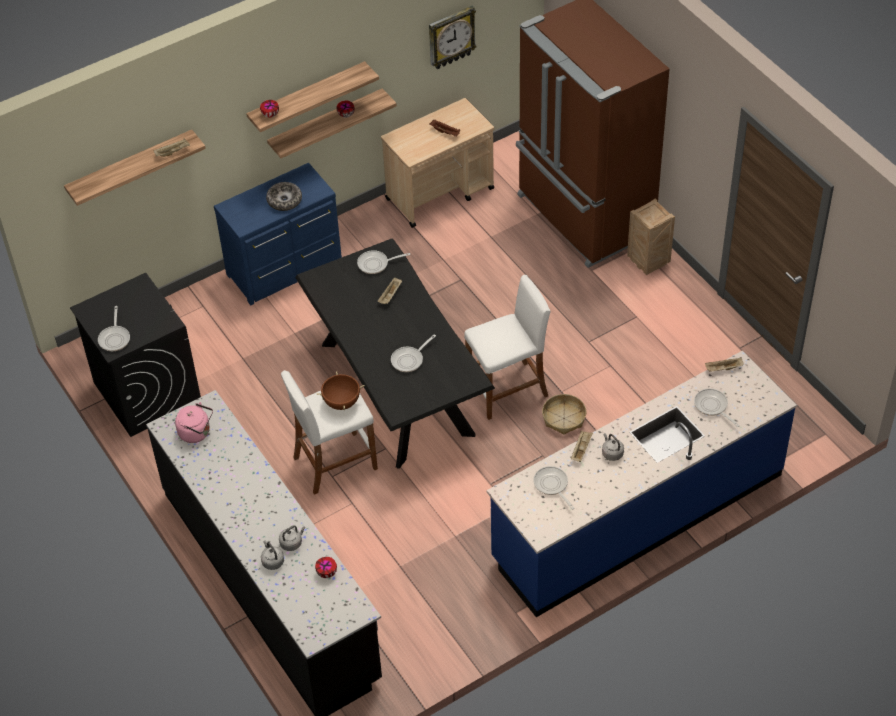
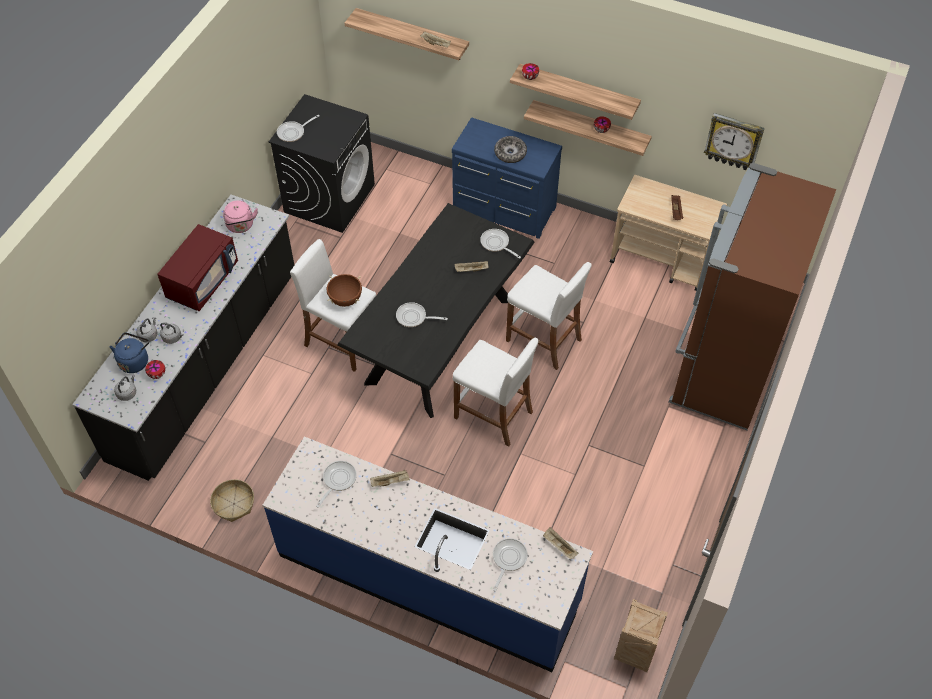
camera: 55 degrees right, 5 degrees up
(240, 491) = (202, 281): none -> red microwave
(295, 585) = (134, 361): none -> blue kettle
(457, 316) = (544, 340): none -> white stool
(564, 418) = (493, 470): basket -> basket (234, 504)
(611, 453) = (402, 506): grey kettle -> grey kettle (127, 393)
(649, 262) = (713, 444): crate -> crate (635, 653)

